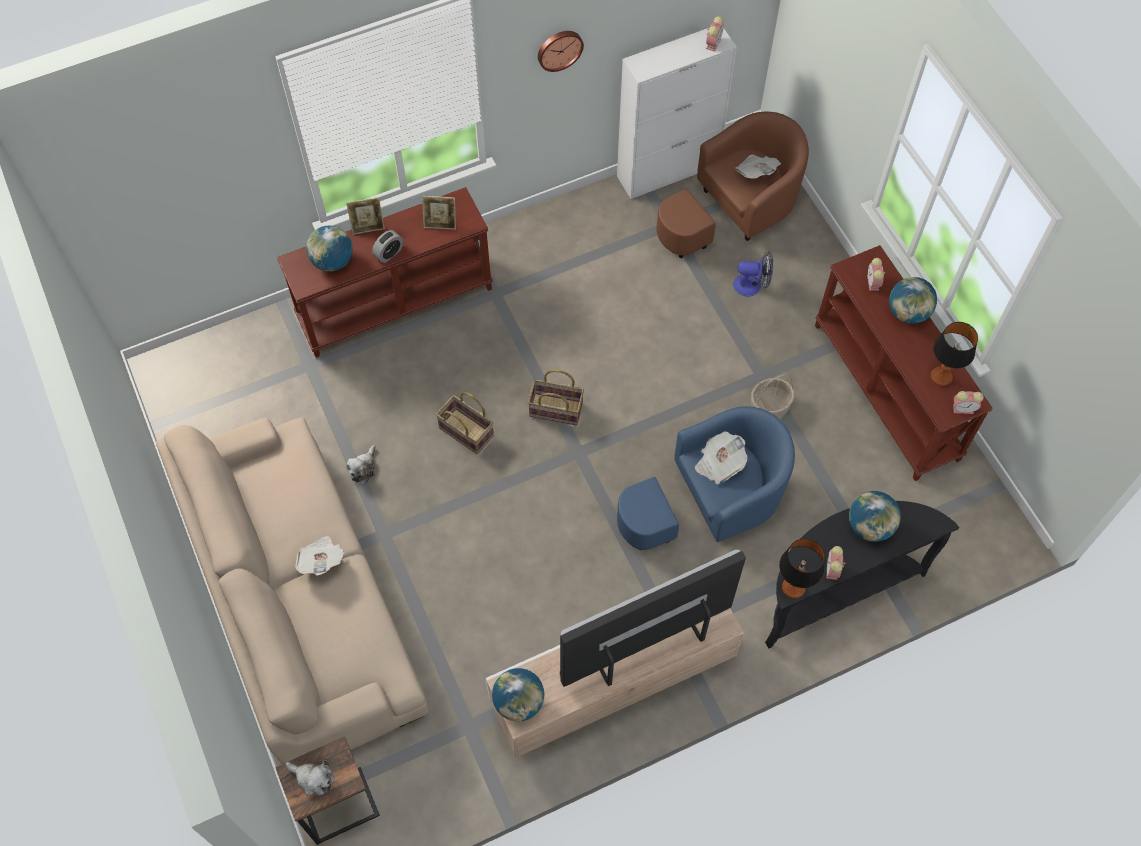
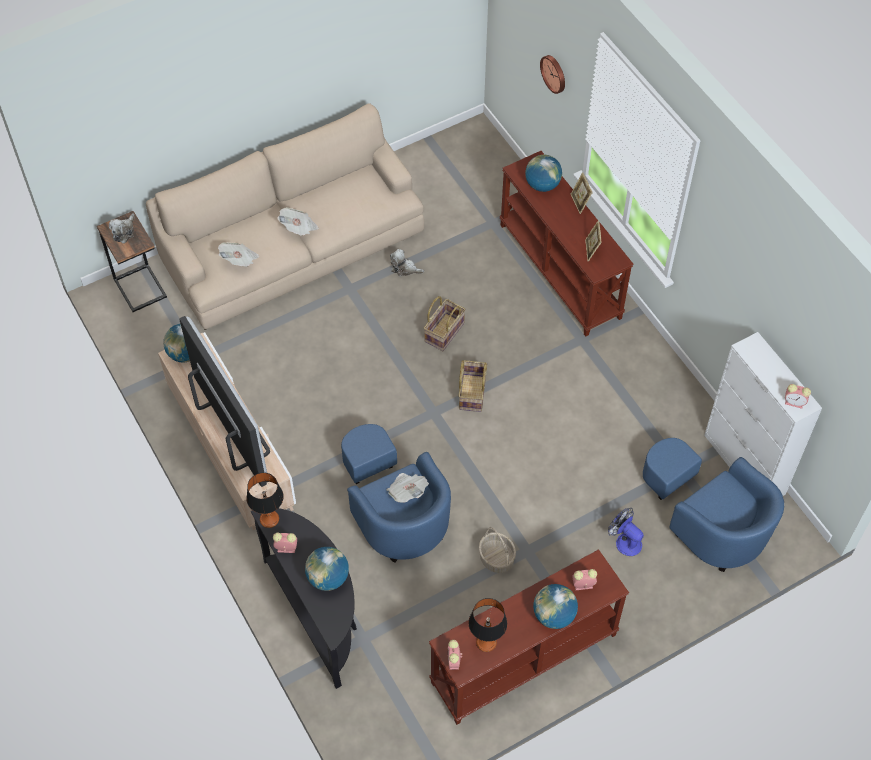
camera: 85 degrees right, 5 degrees down
(389, 253) = (556, 219): alarm clock -> none
(559, 49) = (728, 263): wall clock -> wall clock (554, 73)
(733, 211) = (708, 522): brown armchair -> blue armchair
(752, 285) = (625, 541): fan -> fan turned 135 degrees clockwise
(756, 173) = (727, 513): newspaper -> newspaper (240, 260)

